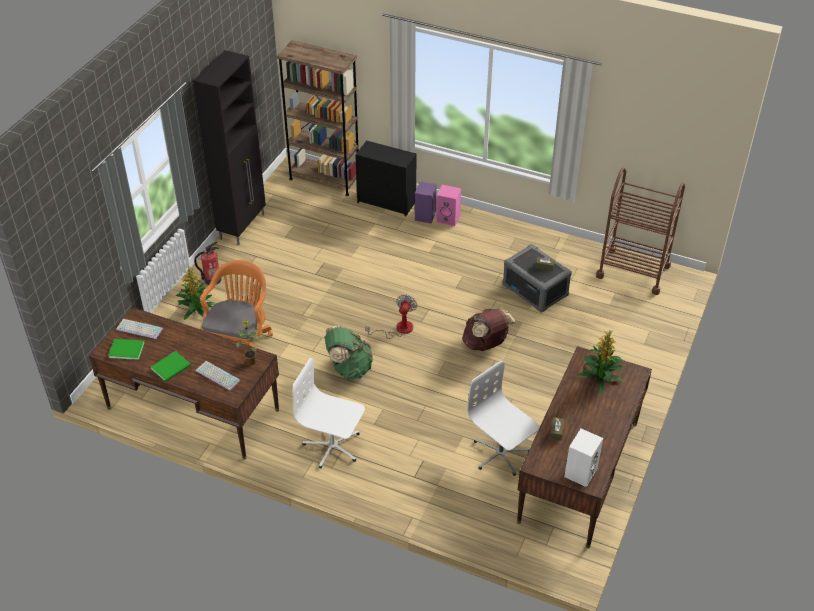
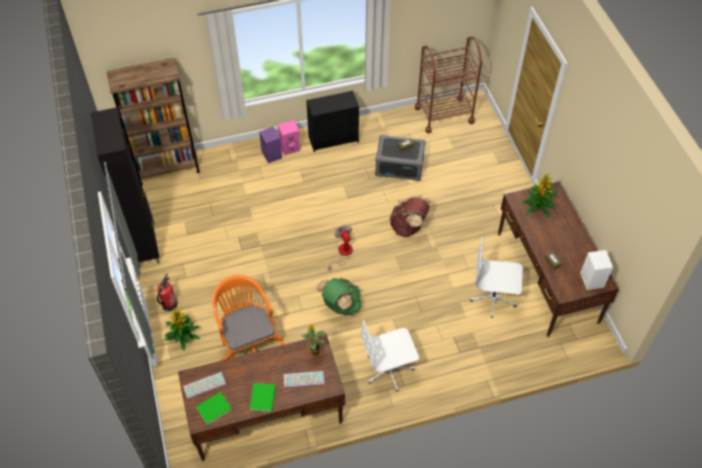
camera: 40 degrees left, 10 degrees up
(387, 202) = (234, 160): black dresser -> black dresser (334, 139)

